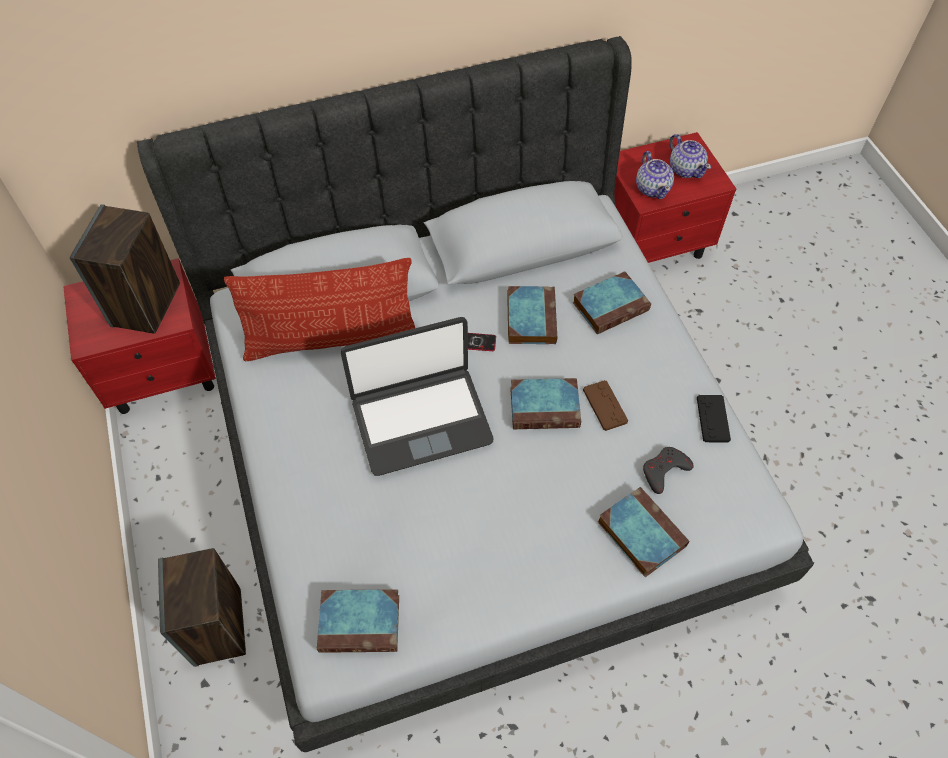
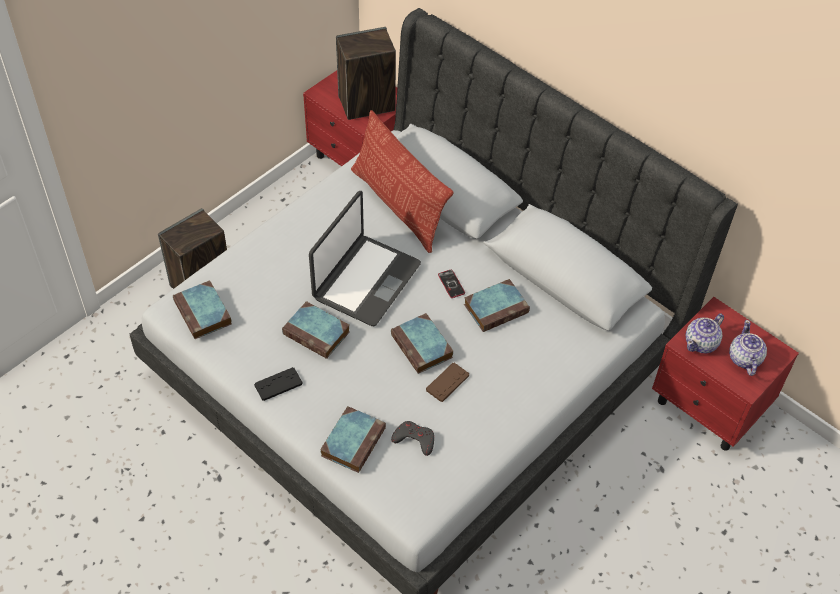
camera: 60 degrees right, 5 degrees down
(421, 420) = (365, 281): laptop -> laptop turned 105 degrees counterclockwise
(611, 305) = (544, 353): book -> book (318, 333)
(685, 169) = (744, 359): teapot -> teapot turned 150 degrees clockwise
(712, 419) = (481, 456): black game controller -> black game controller (278, 384)

